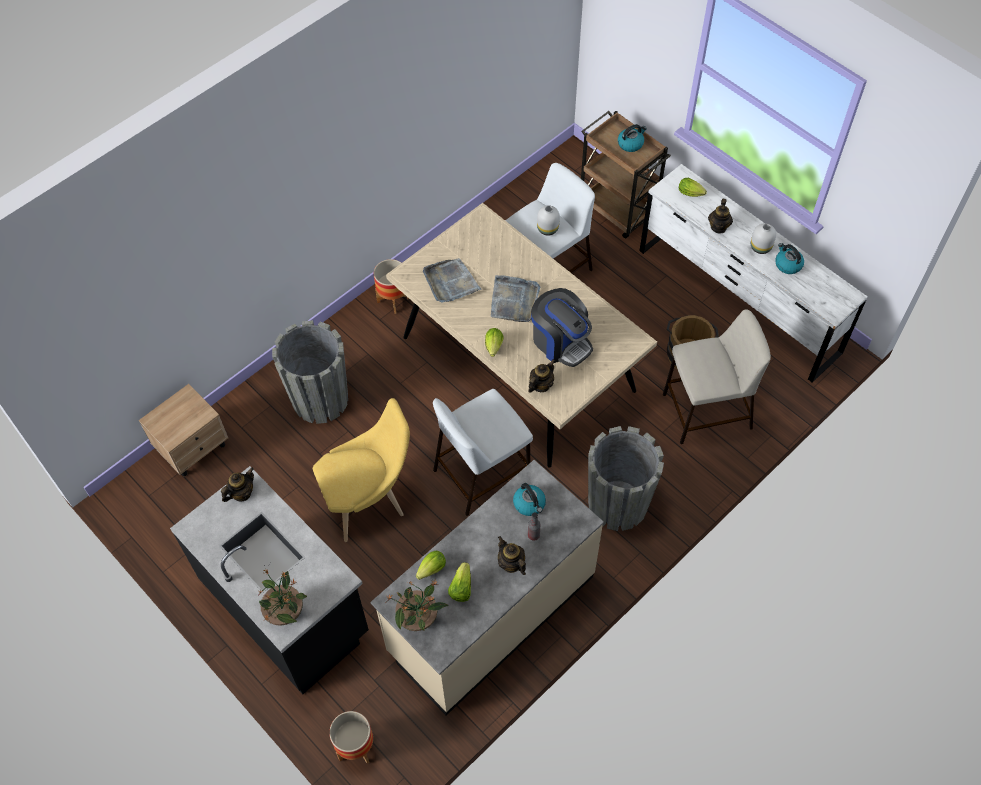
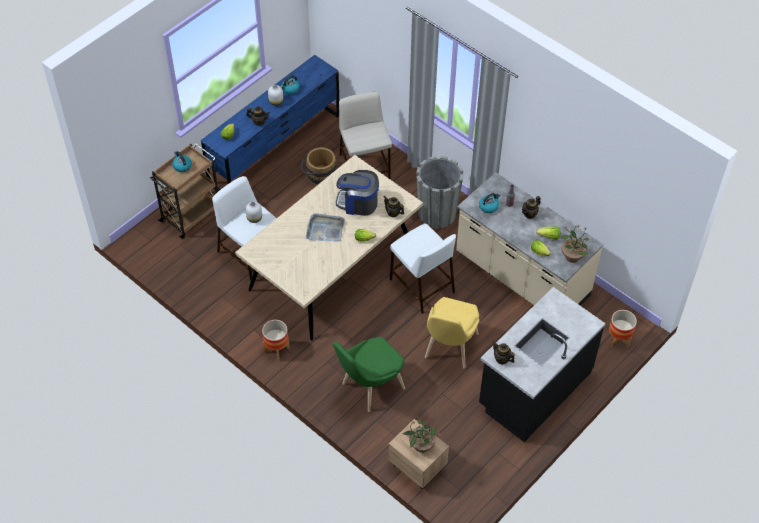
camera: 95 degrees left, 5 degrees down
(285, 612) = (580, 323): potted plant -> potted plant (421, 445)
(320, 399) = (369, 388): grey planter -> green chair
(369, 500) = (449, 349): yellow chair -> yellow chair turned 135 degrees counterclockwise
(450, 282) = (310, 266): grey tray -> none
(560, 342) = (358, 203): coffee machine -> coffee machine turned 120 degrees counterclockwise
(737, 301) = (275, 149): white dresser -> blue dresser

